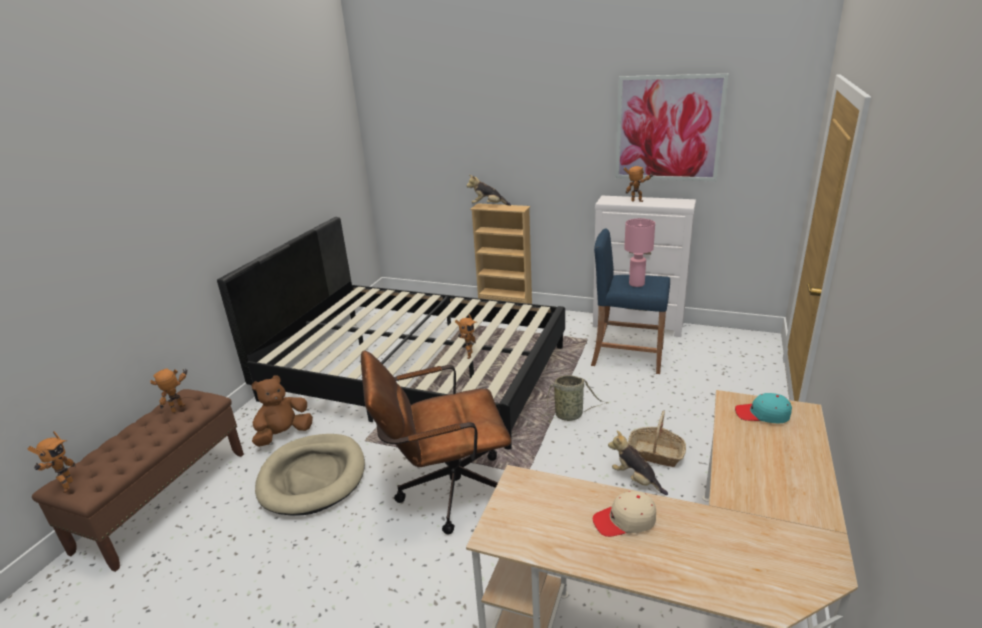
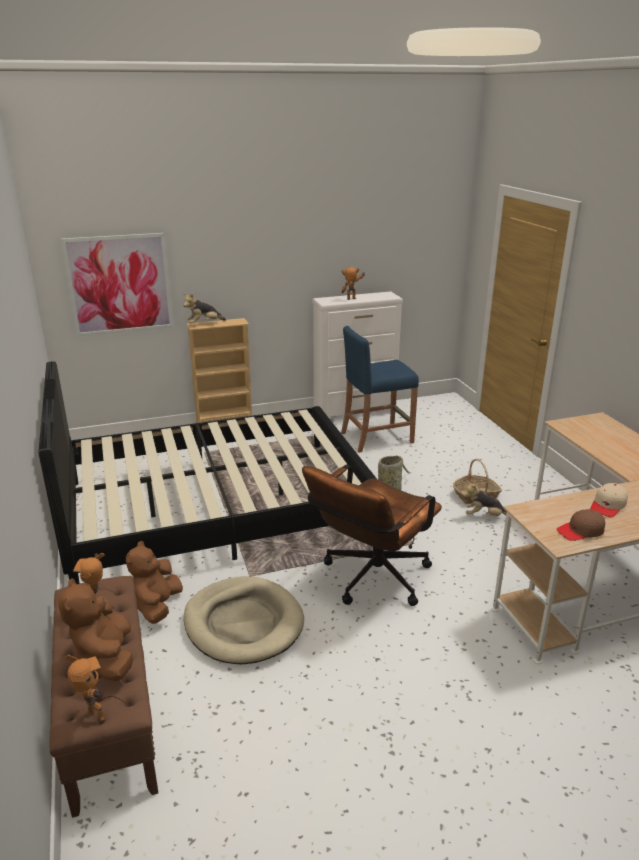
camera: 40 degrees left, 0 degrees up
(129, 450) = (106, 658): none -> brown plush toy
(467, 355) = (296, 465): toy robot -> none
(540, 533) = (580, 531): none -> brown cap
(636, 284) = (386, 369): pink table lamp -> none
(668, 129) = (366, 232): picture -> picture (119, 284)
(762, 414) = (586, 426): turquoise cap -> none

